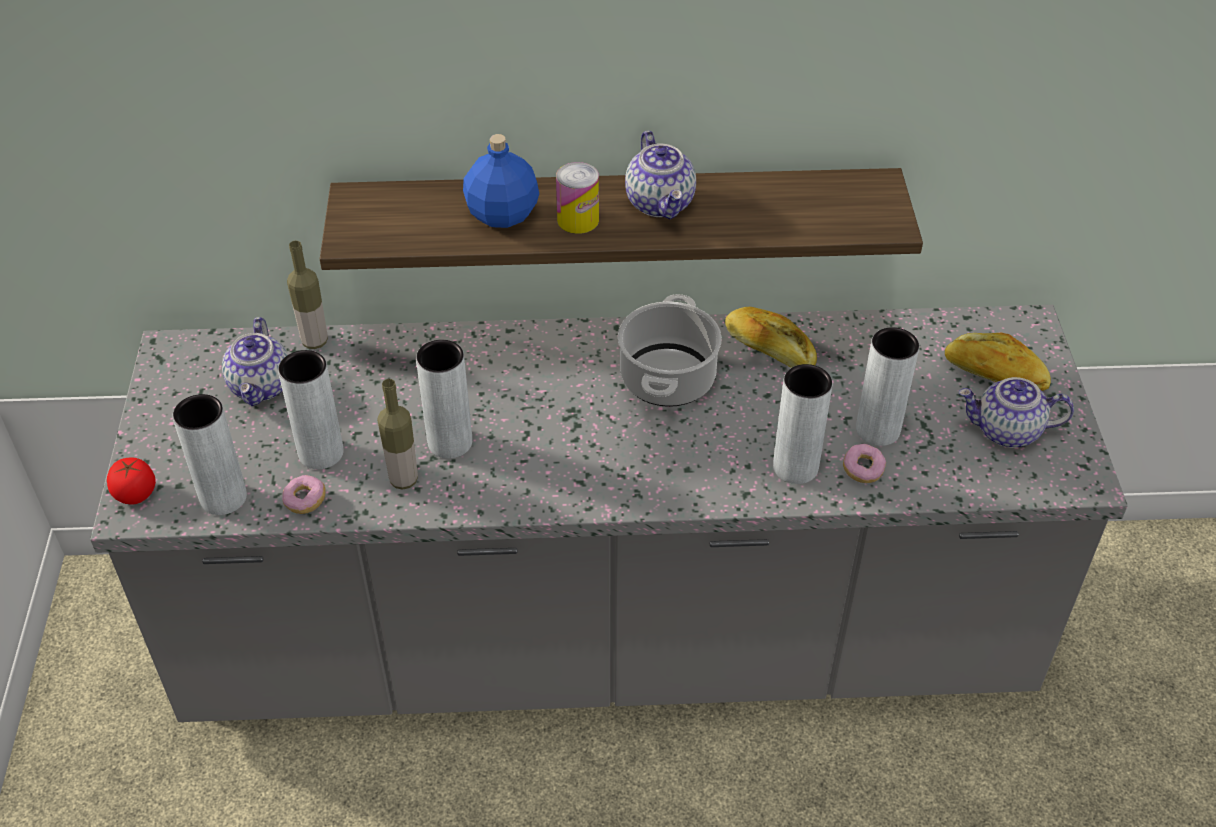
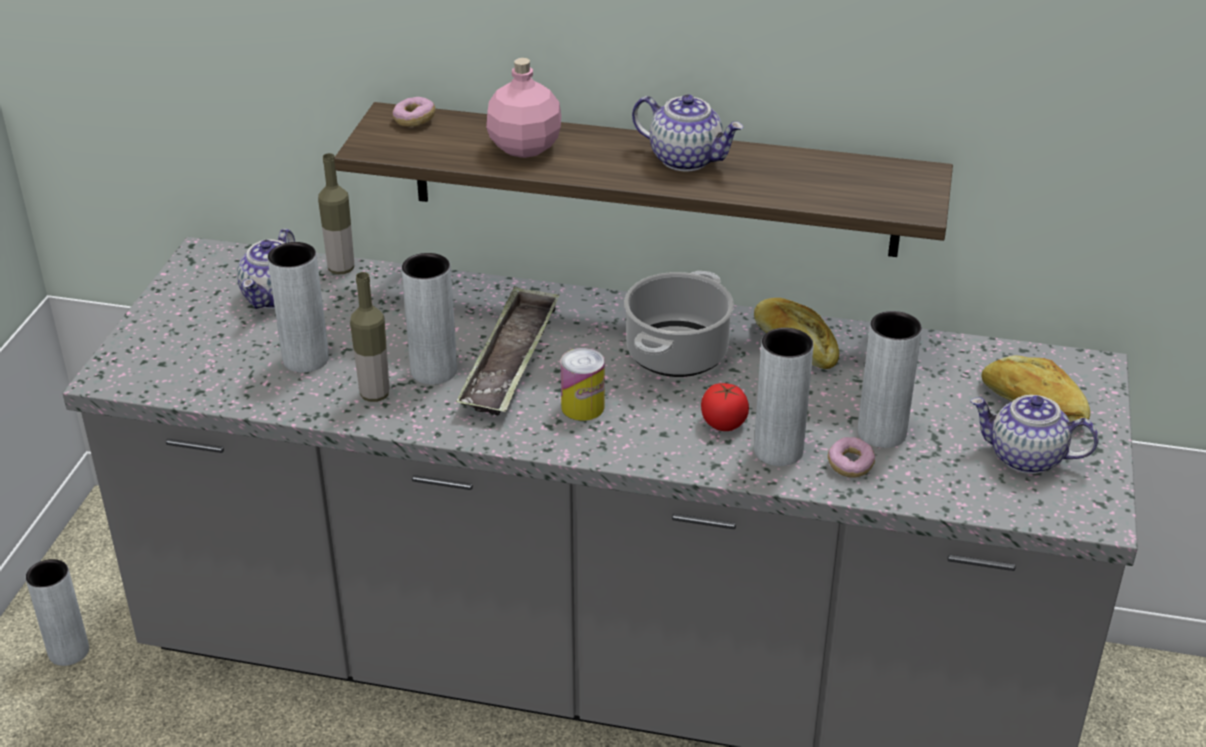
camera: 15 degrees right, 10 degrees down
(135, 493) = (120, 363): tomato -> tomato (723, 423)
(223, 497) = (198, 380): grey vase -> grey vase (68, 651)
(305, 501) = (273, 395): donut -> donut (414, 120)
(502, 215) = (524, 148): blue bottle -> pink bottle
(518, 415) = (511, 360): none -> tray
(578, 220) = (596, 161): can -> can (582, 407)
(661, 203) = (686, 159): teapot -> teapot turned 60 degrees counterclockwise

